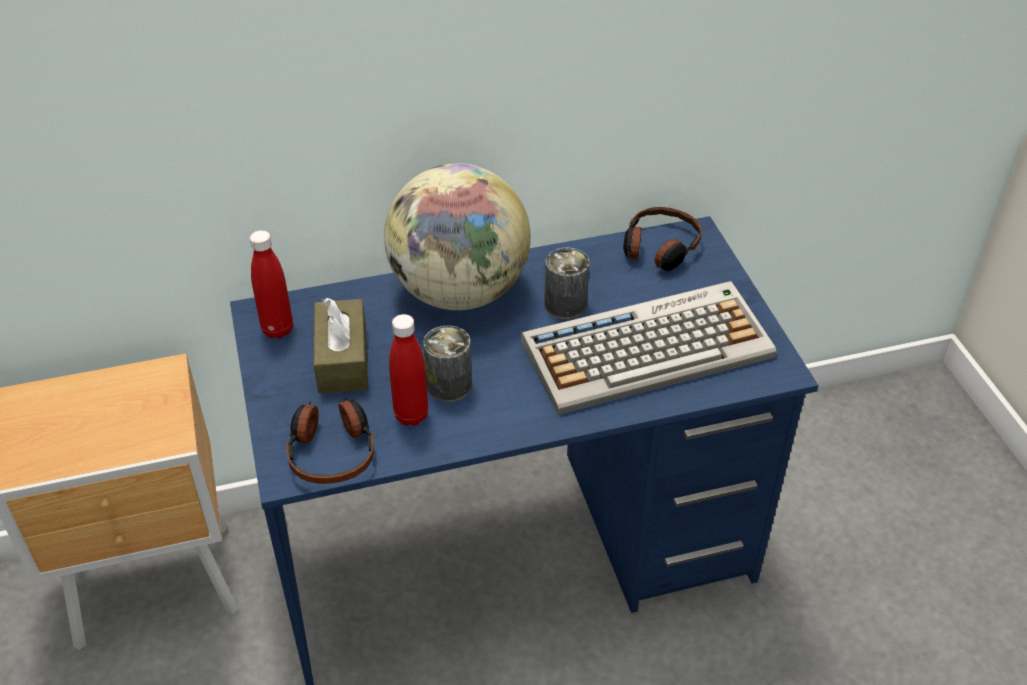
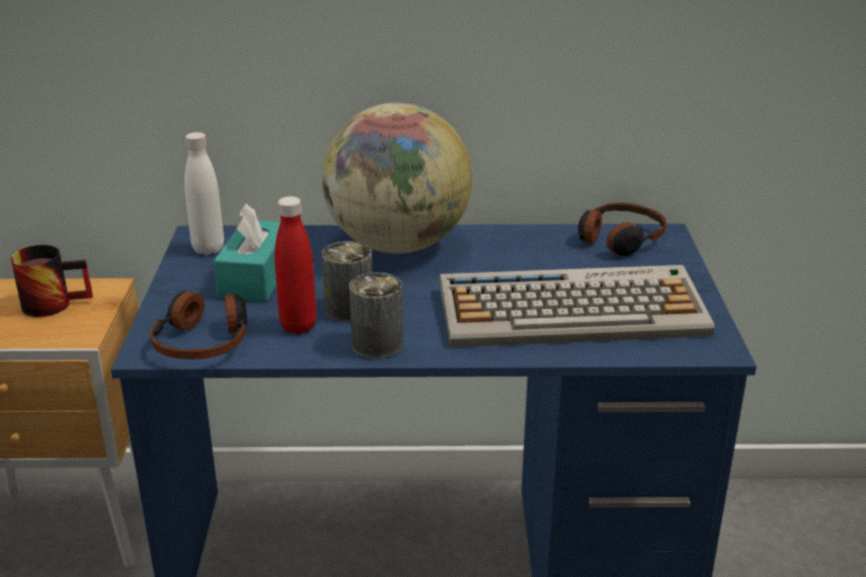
camera: 15 degrees right, 15 degrees down
(122, 401) = (55, 302): none -> mug
(277, 329) = (208, 249): red bottle -> white bottle
(342, 359) = (256, 277): brown tissue box -> turquoise tissue box
(565, 304) = (500, 267): can -> can (377, 344)

